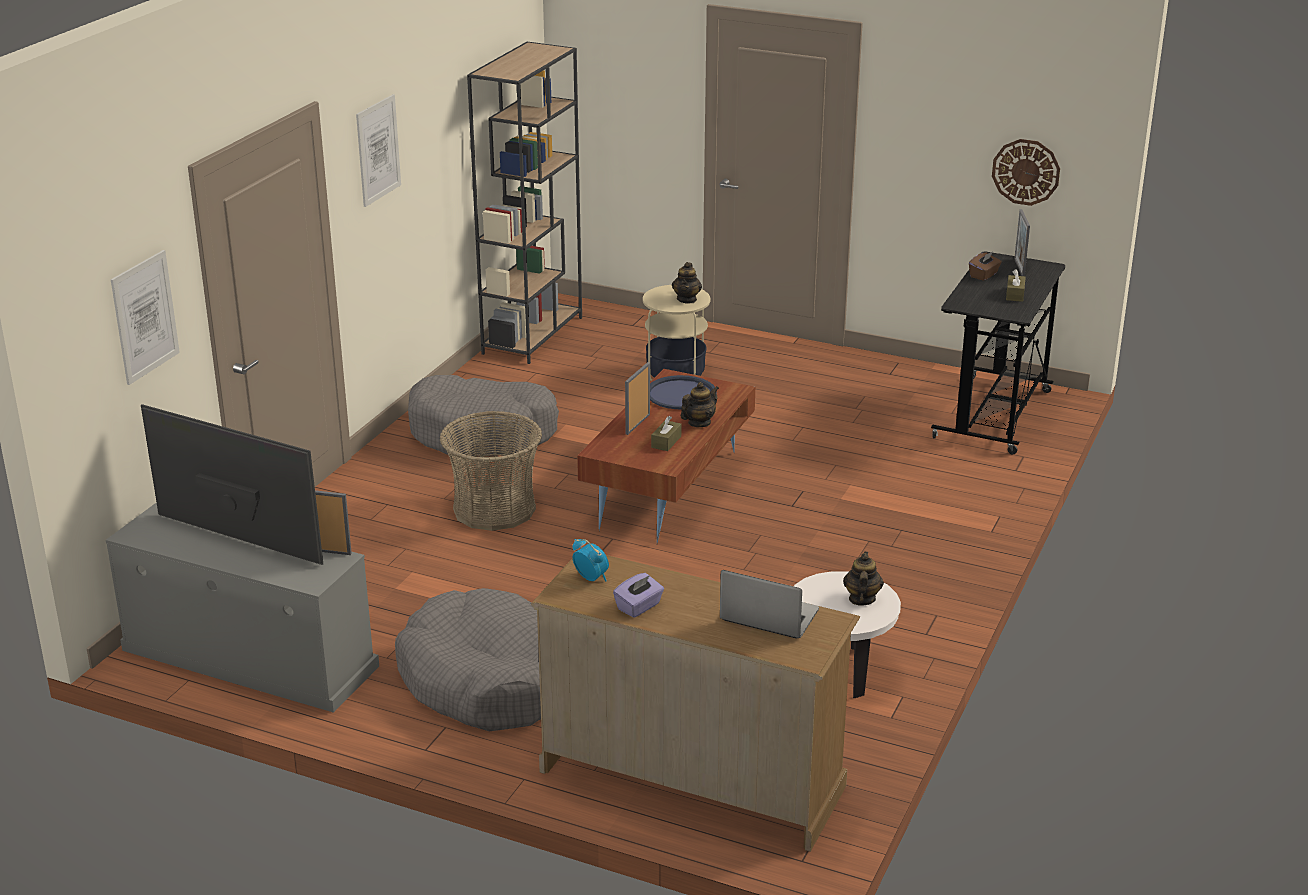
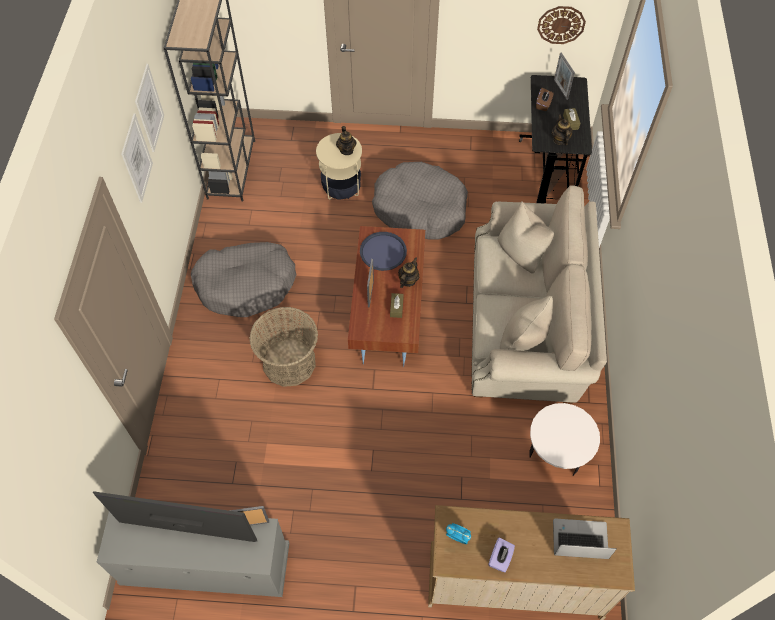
camera: 20 degrees left, 30 degrees up
(145, 317) = (68, 433): picture -> picture (149, 108)
(487, 680) = (360, 533): grey dog bed -> grey dog bed (420, 209)
(861, 599) = (574, 429): teapot -> teapot (560, 140)
(875, 541) = (527, 323): none -> beige sofa

